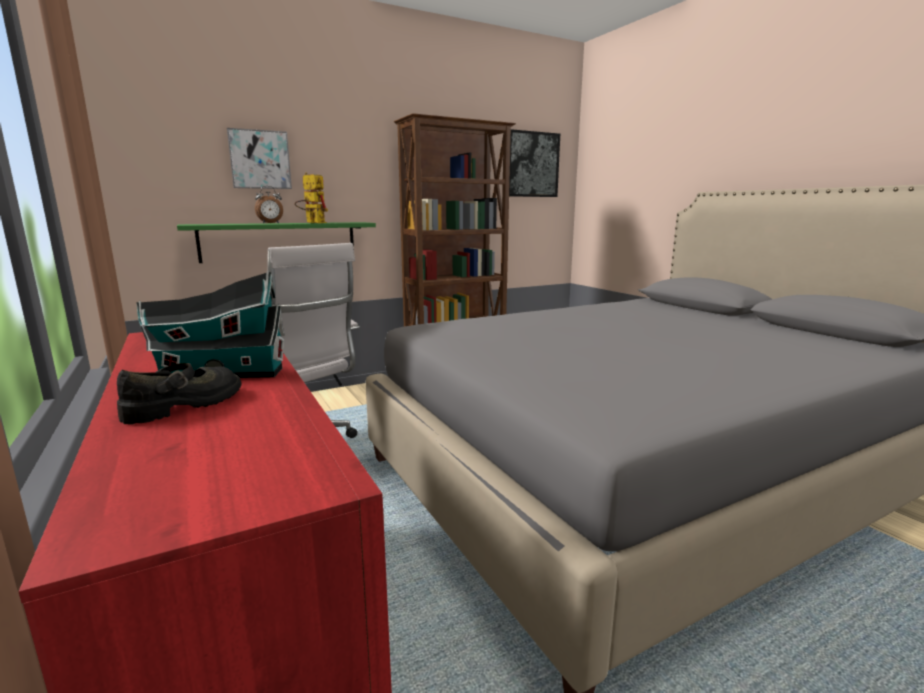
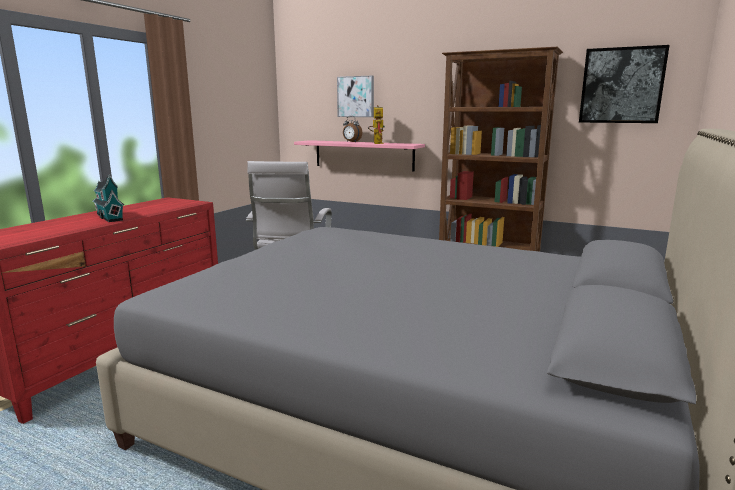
camera: 55 degrees right, 0 degrees up
(186, 405) = (67, 222): black shoe -> none
(280, 241) = (363, 155): green shelf -> pink shelf

